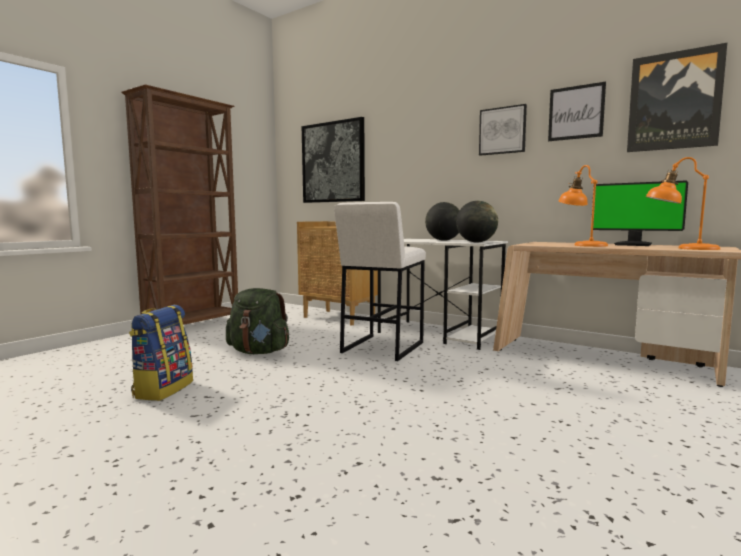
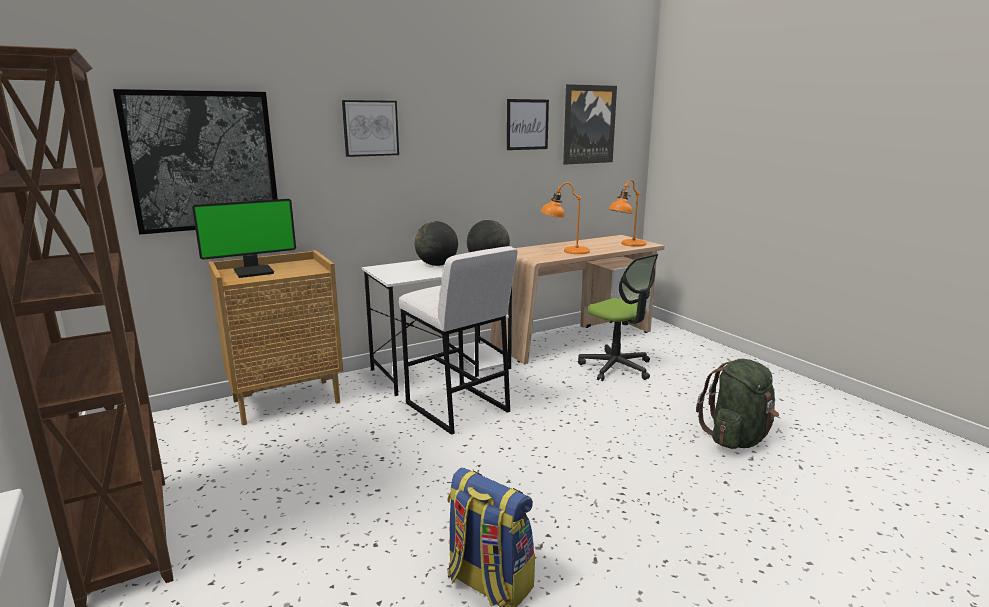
camera: 65 degrees left, 10 degrees up
(259, 352) = (390, 487): green backpack -> green backpack (737, 438)
(502, 130) = (464, 135): picture -> picture (370, 128)
(567, 384) = (616, 367): none -> office chair
(634, 244) = (580, 243): monitor -> monitor (254, 271)

